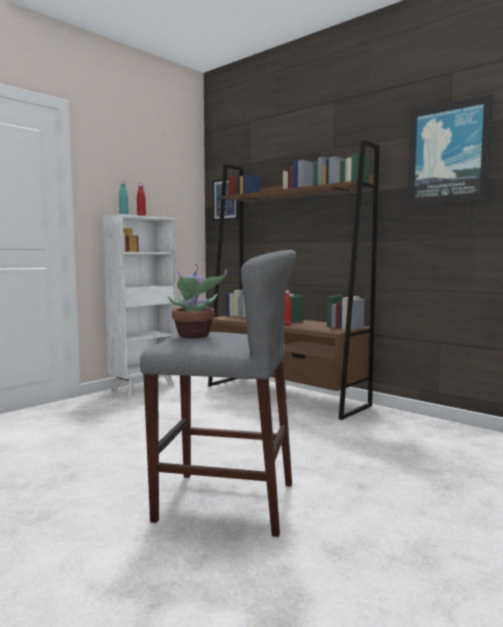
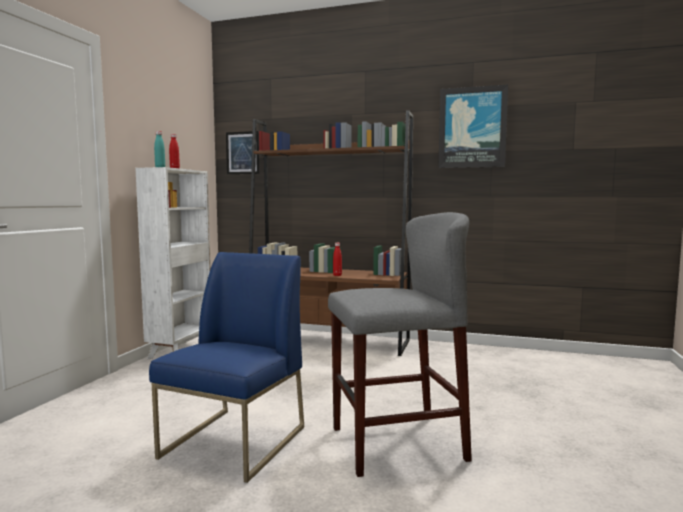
camera: 25 degrees left, 0 degrees up
(90, 469) = (234, 442): none -> blue chair
(194, 336) = (372, 294): potted plant -> none

